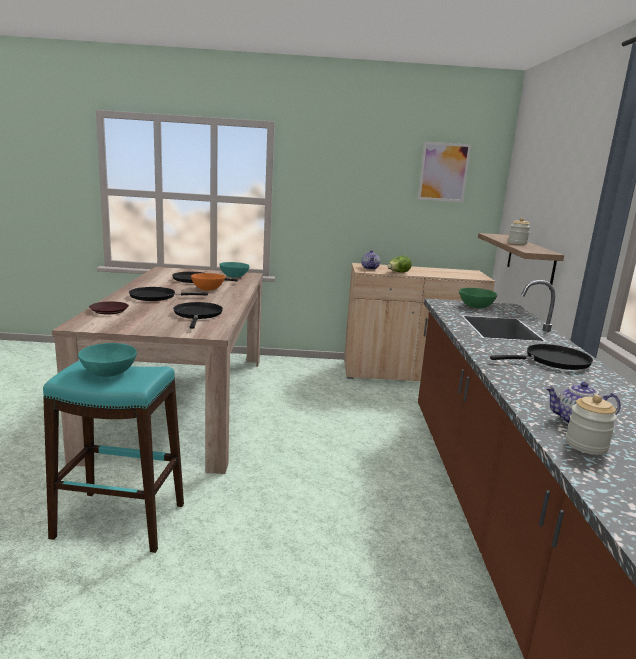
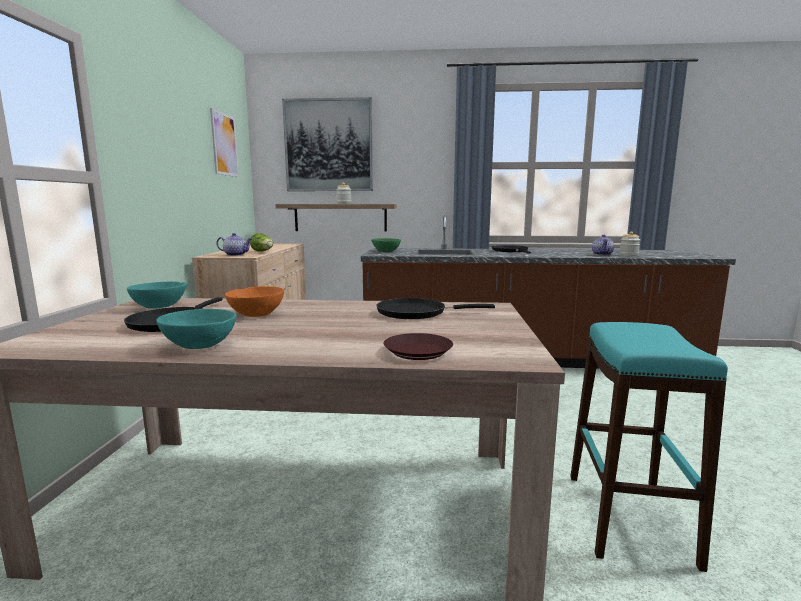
camera: 85 degrees left, 5 degrees down
(109, 373) = (651, 338): turquoise bowl -> turquoise bowl (200, 345)
(156, 297) = (310, 334): black frying pan -> none
(541, 171) = (328, 146): none -> picture

